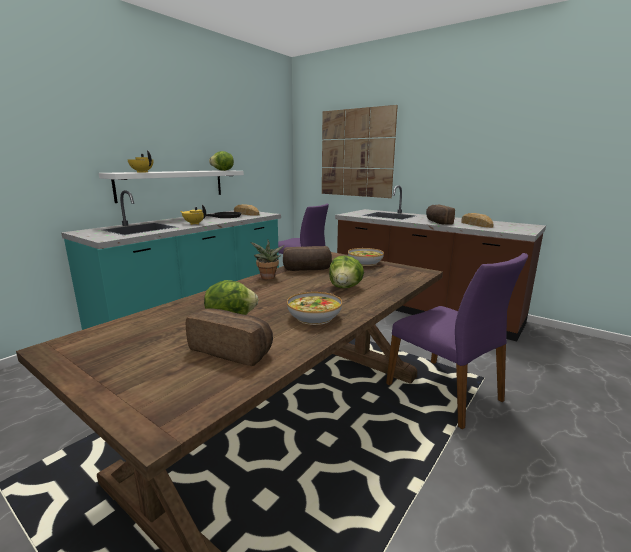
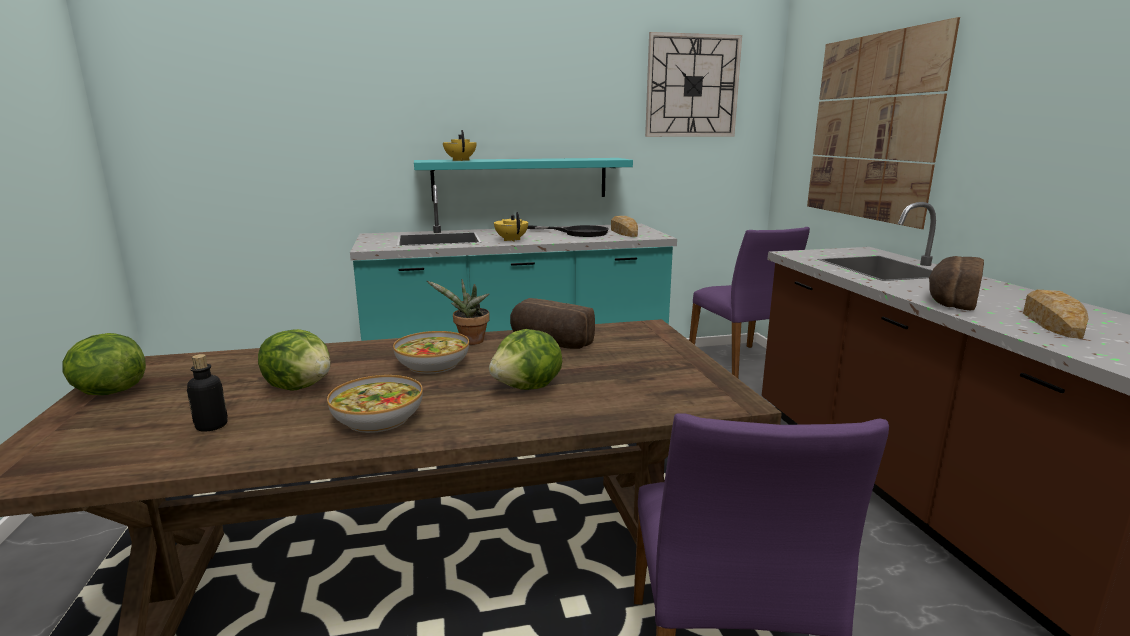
camera: 40 degrees right, 0 degrees up
(172, 185) = (520, 179): white shelf -> turquoise shelf
(223, 170) = (599, 159): lettuce -> lettuce (108, 392)
(232, 350) = (211, 426): bread -> bottle
(256, 129) = (692, 86): none -> wall clock
(365, 262) = (669, 354): bowl -> bowl (432, 364)

